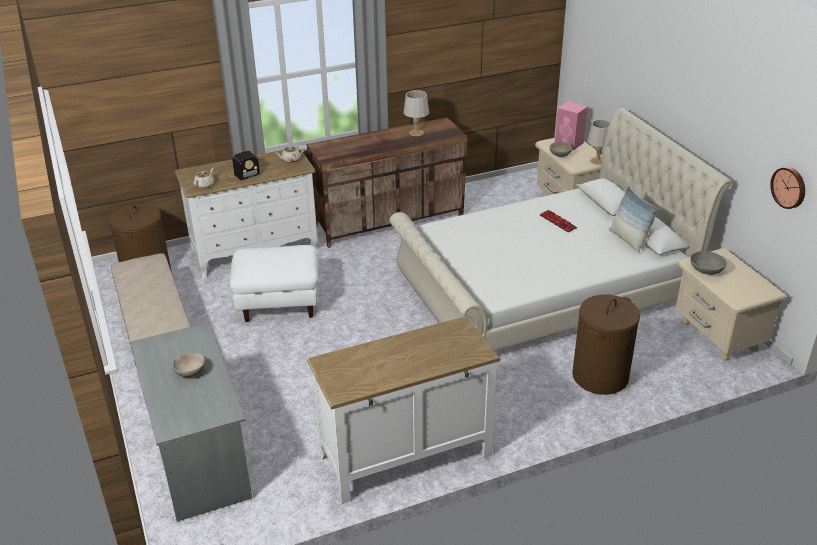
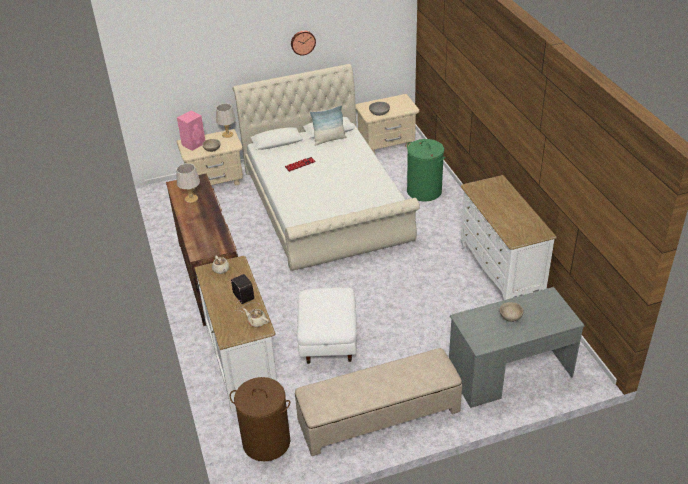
camera: 85 degrees left, 5 degrees up
(600, 377) = (424, 191): brown laundry basket -> green laundry basket
(789, 187) = (385, 41): wall clock -> wall clock (302, 42)

